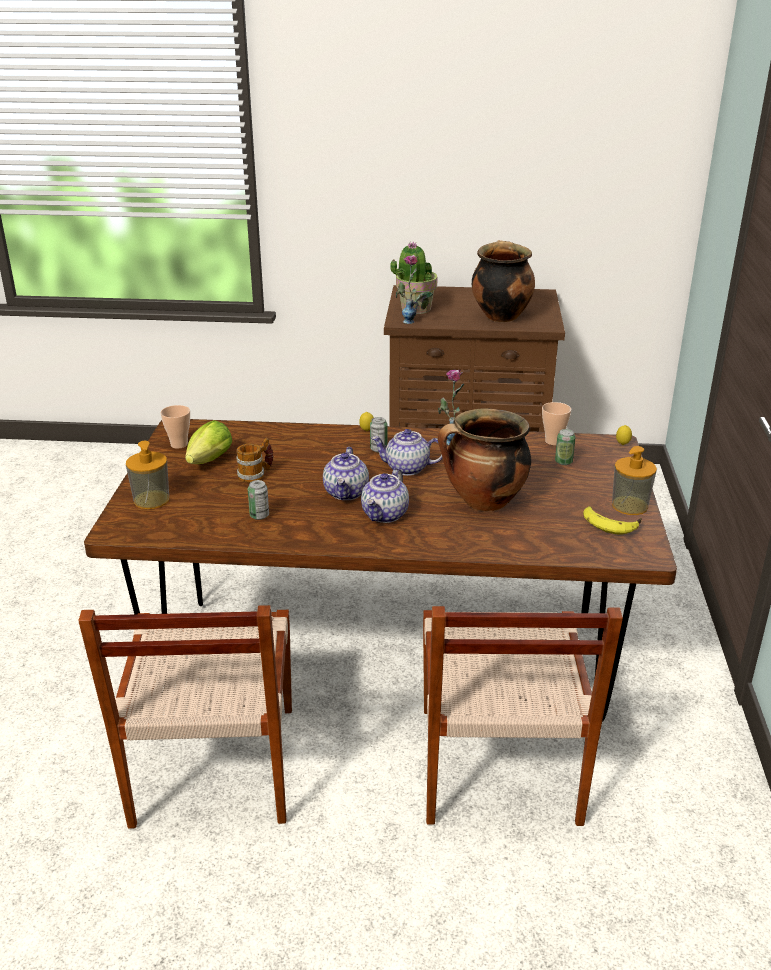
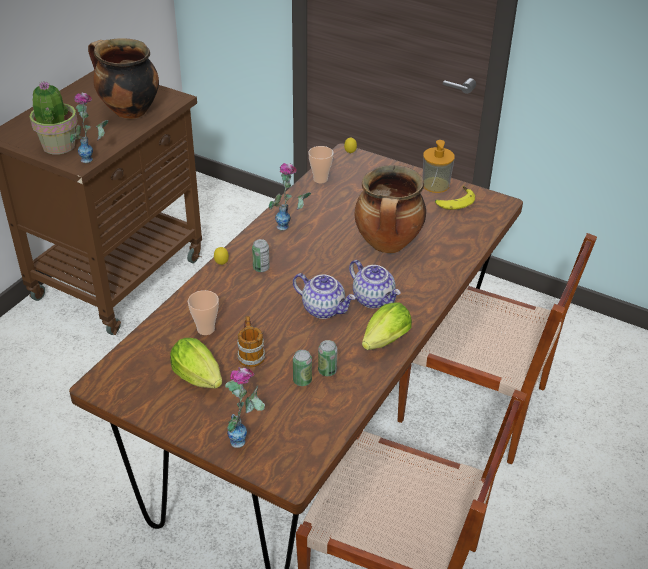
camera: 65 degrees left, 10 degrees up
(151, 500) = (247, 437): soap dispenser -> vase
(179, 444) = (144, 392): cup -> cup (205, 329)
(321, 535) = (383, 343): none -> lettuce
(407, 468) = (307, 264): teapot -> none
(563, 462) = (355, 187): can -> can (302, 380)

